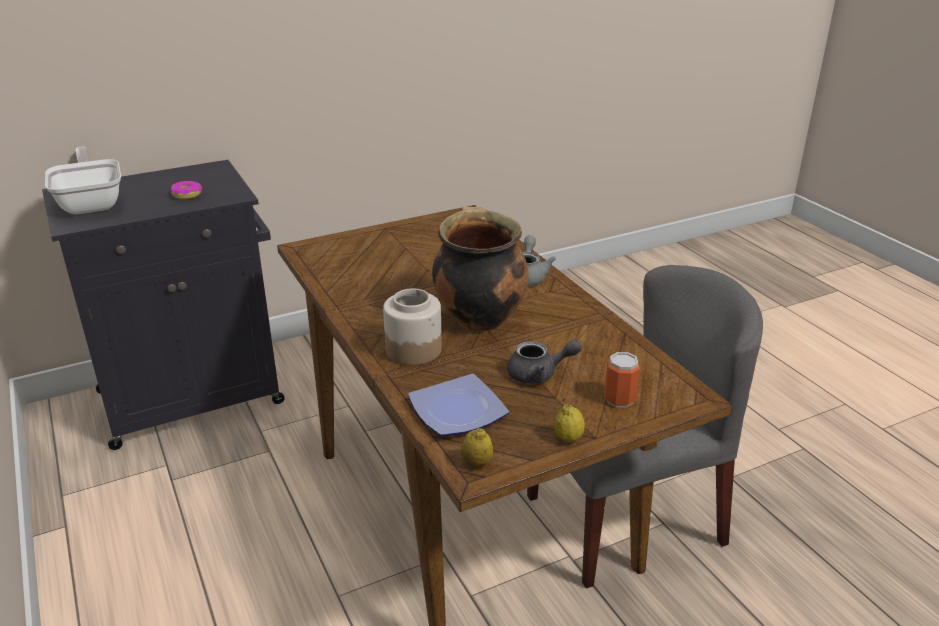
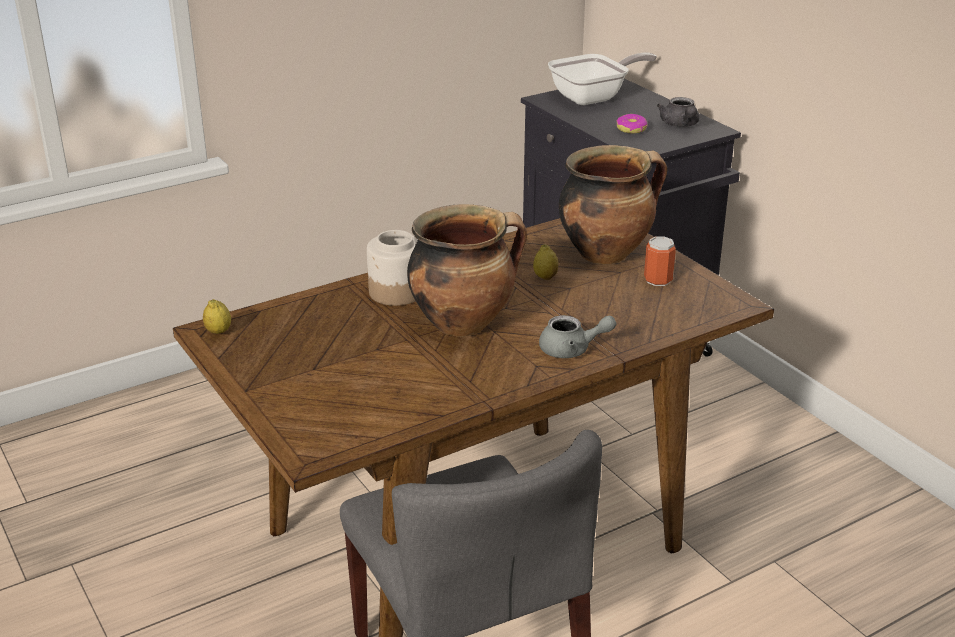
camera: 85 degrees right, 0 degrees up
(370, 250) = (606, 253): none -> cooking pot
(455, 410) = (295, 318): plate -> none
(539, 374) = (354, 359): grey teapot -> grey teapot (680, 125)
(568, 438) = (246, 375): lemon -> lemon (545, 277)
(619, 399) = (307, 406): can -> can (658, 280)

